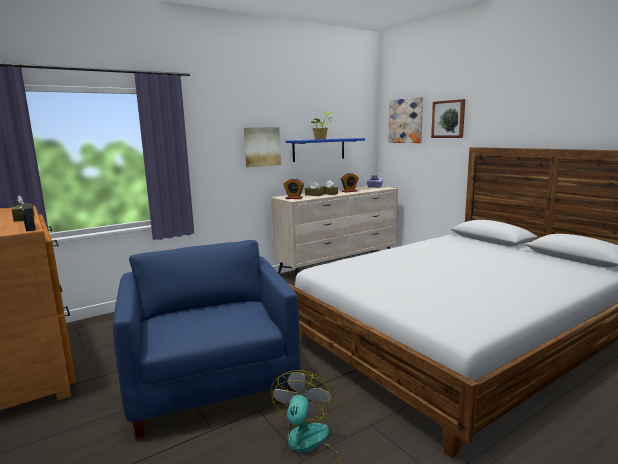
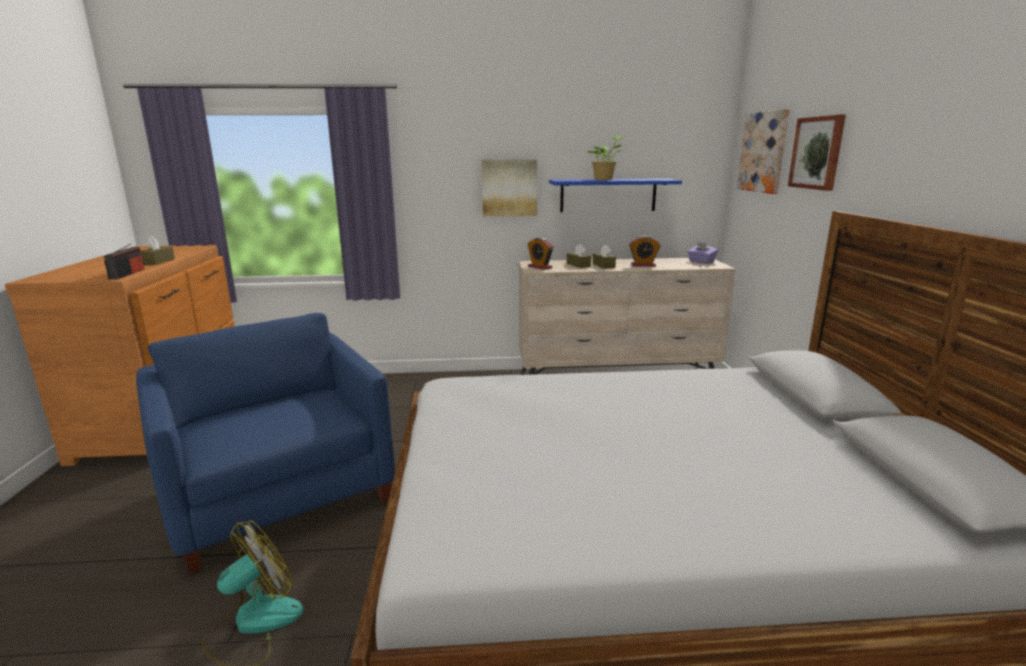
camera: 30 degrees right, 5 degrees up
(211, 382) = (279, 494): blue armchair -> blue armchair turned 45 degrees counterclockwise

